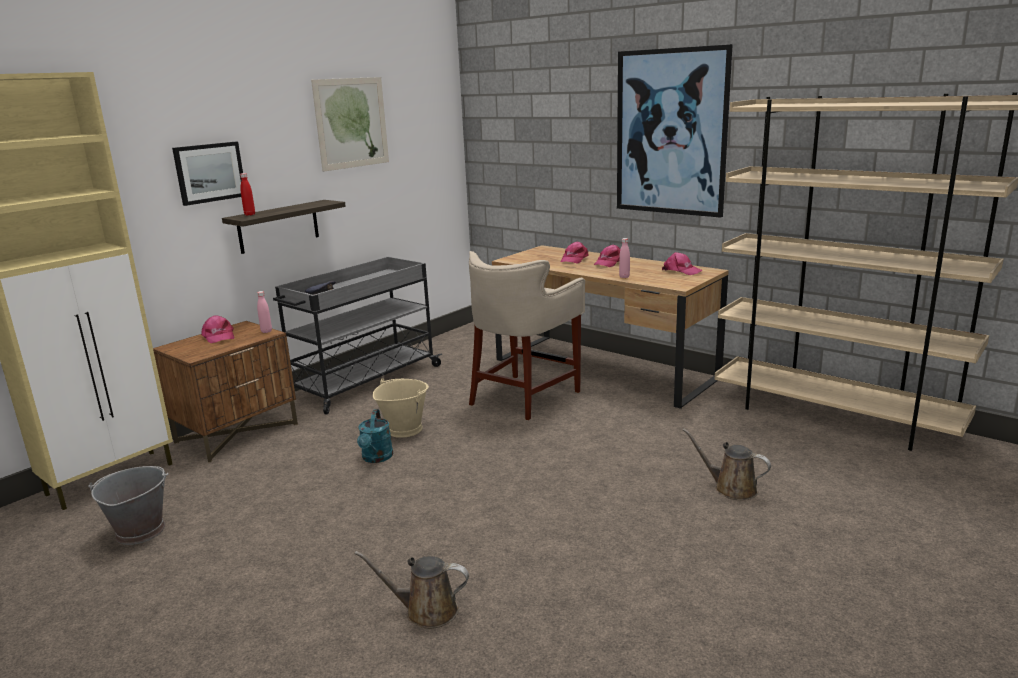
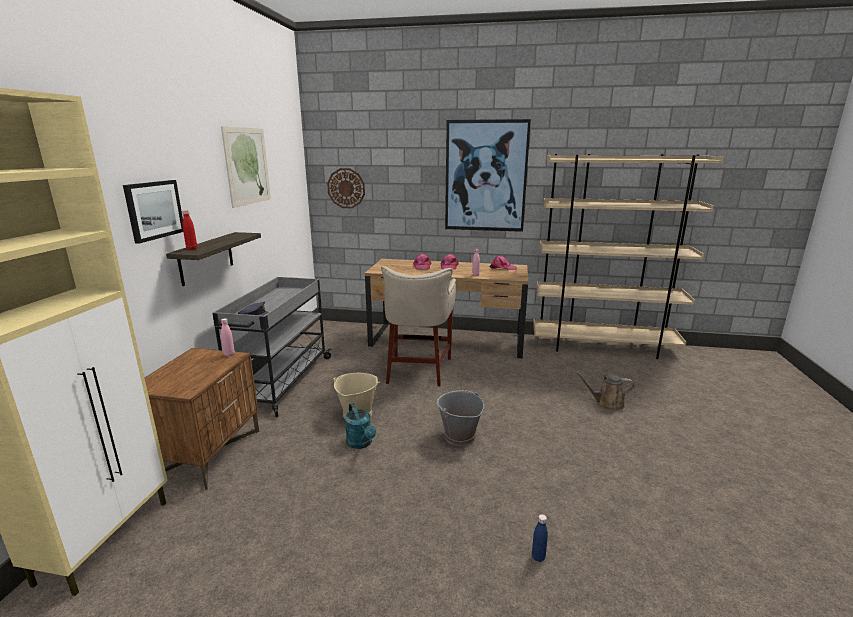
camera: 30 degrees left, 0 degrees up
(140, 531) = (202, 585): grey bucket -> grey bucket (459, 436)
(218, 336) = (184, 367): pink cap -> none
(426, 611) = (538, 557): brown watering can -> blue bottle
(504, 148) = (346, 188): none -> wall clock

